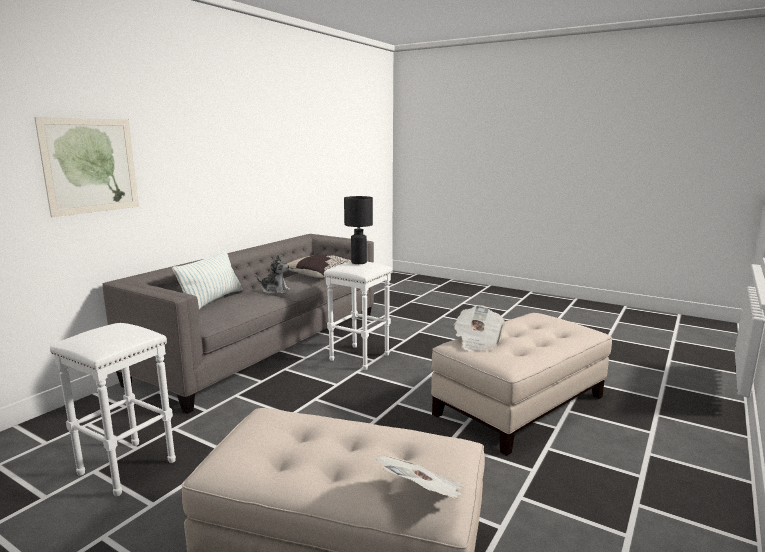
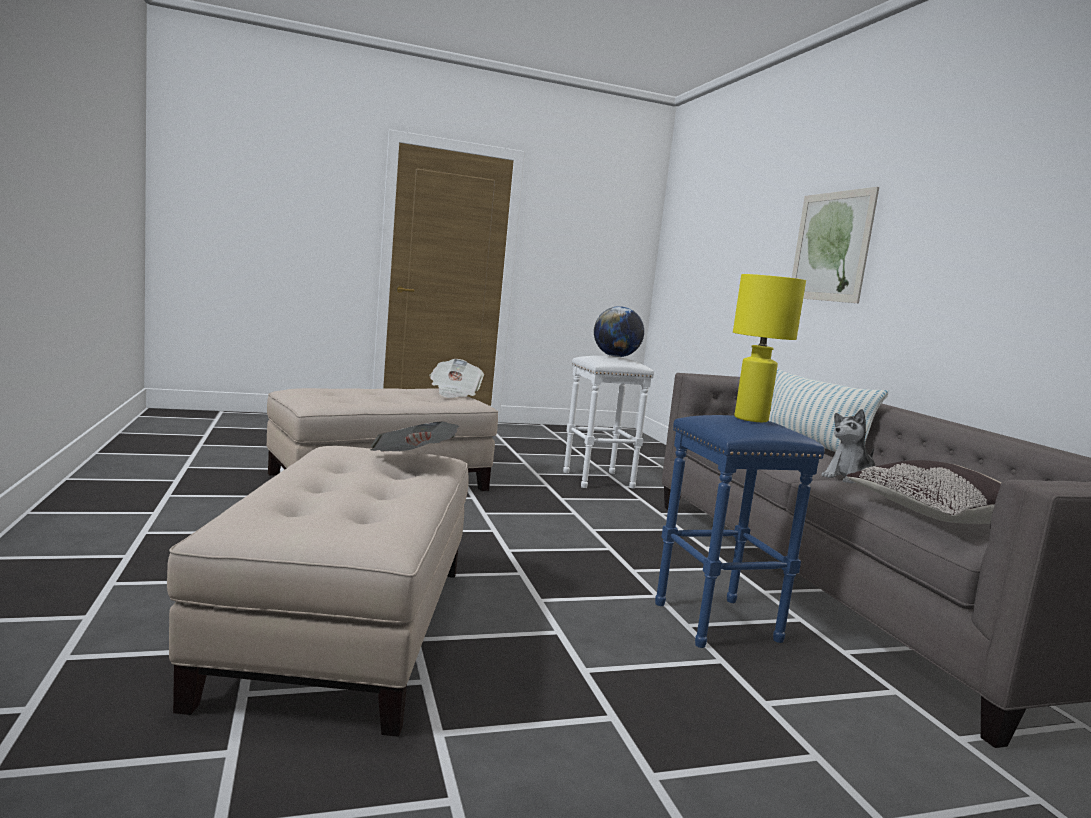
camera: 130 degrees right, 5 degrees down
(108, 330) = (616, 356): none -> globe
(359, 262) = (750, 419): black table lamp -> yellow table lamp
(361, 357) = (716, 623): white stool -> blue stool
(423, 497) = (308, 389): newspaper -> newspaper (454, 393)

